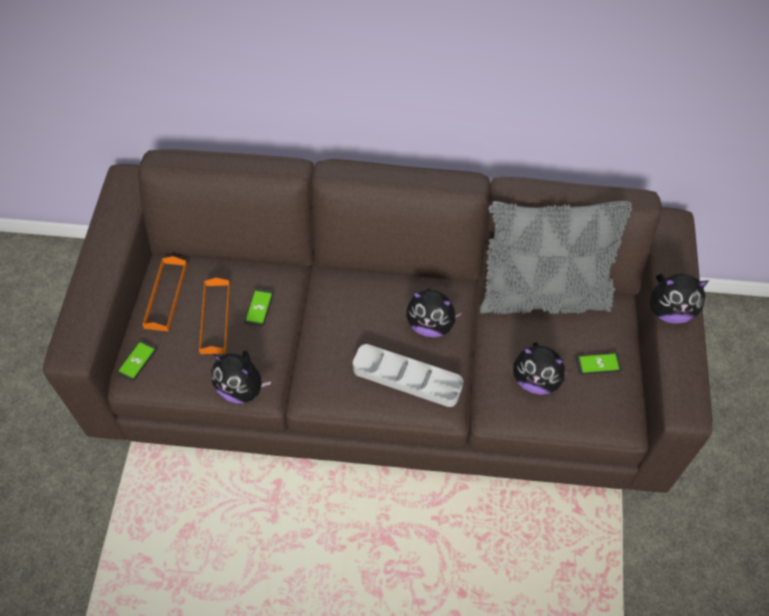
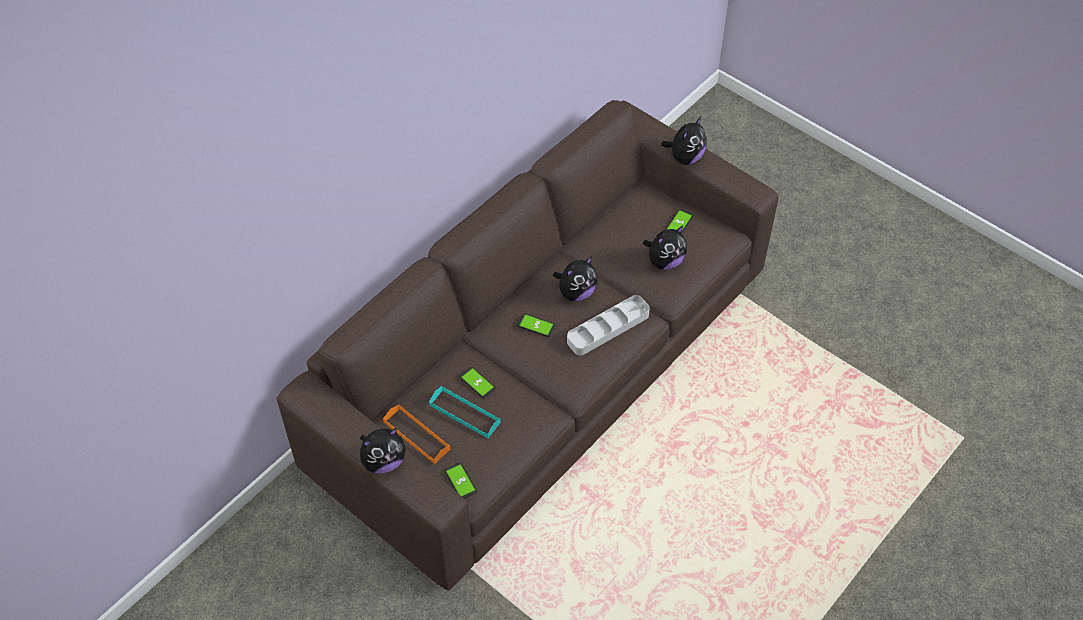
camera: 55 degrees left, 5 degrees down
(215, 318) = (464, 414): orange tray -> turquoise tray
(242, 388) = (538, 427): plush toy -> plush toy (383, 461)
(362, 315) = (536, 326): none -> phone
(543, 296) = (604, 220): grey pillow -> none

